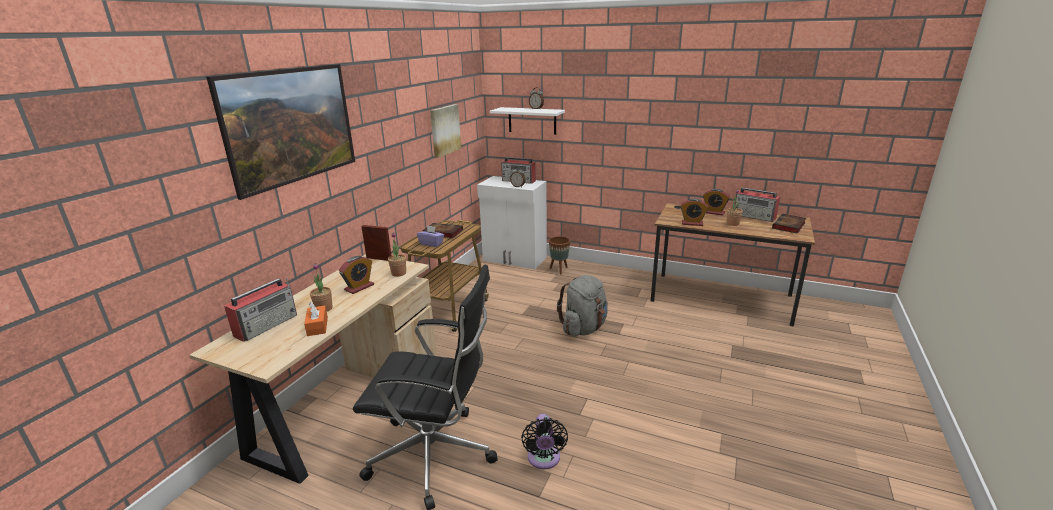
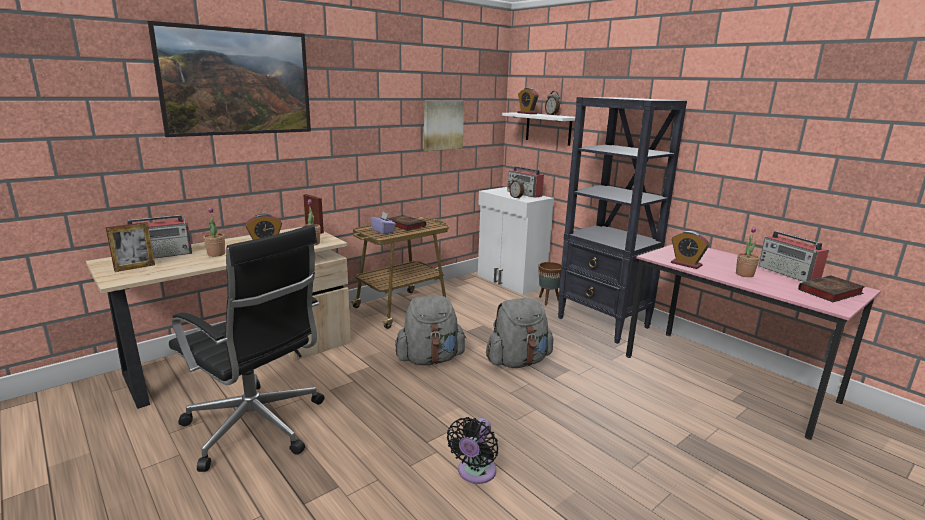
camera: 25 degrees right, 5 degrees down
(262, 346) = (135, 267): none -> picture frame
(317, 326) = (191, 264): orange tissue box -> none
(517, 347) = (430, 359): none -> grey backpack
(544, 459) = (345, 471): black fan -> black fan (475, 473)
(614, 278) = (603, 323): none -> black bookcase
(714, 212) = (733, 260): alarm clock -> alarm clock (527, 113)
(721, 298) = (726, 378): brown desk -> pink desk

